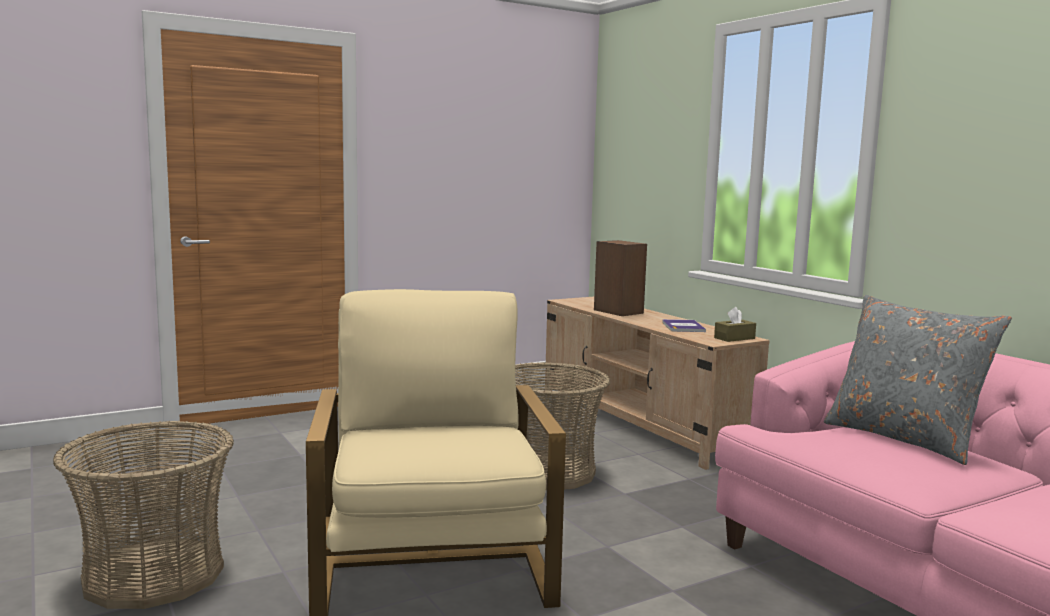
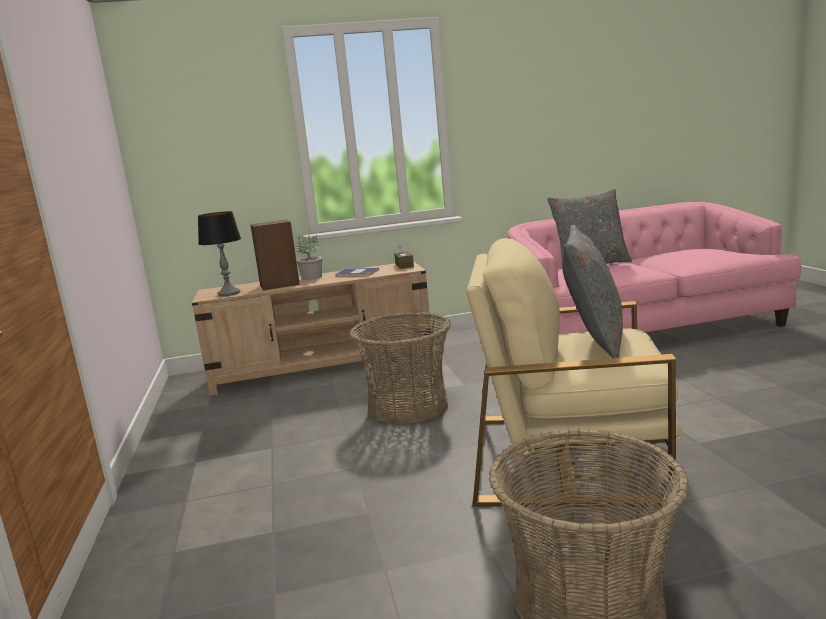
camera: 70 degrees left, 5 degrees up
(456, 437) = (594, 340): none -> grey pillow
(580, 303) = (228, 293): none -> table lamp
(655, 316) = (312, 277): none -> potted plant

